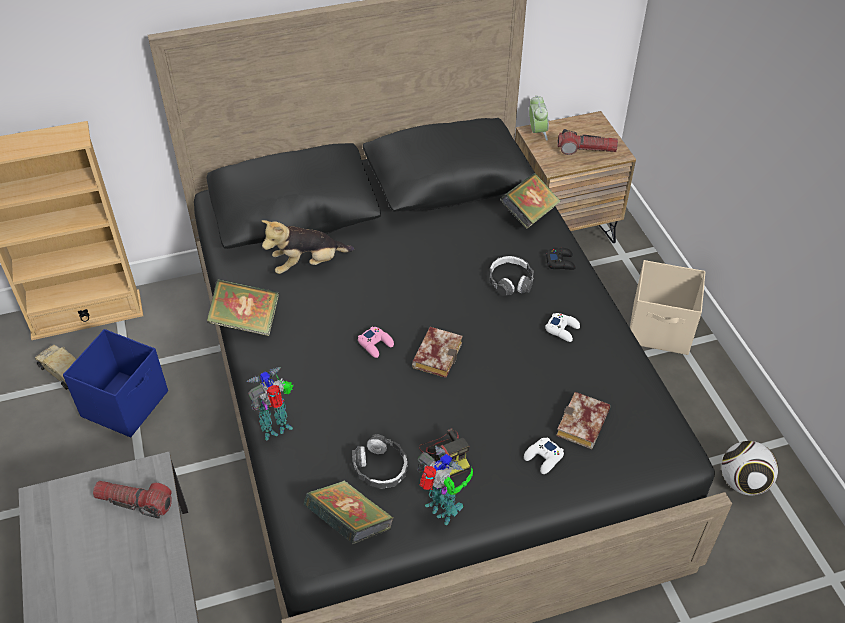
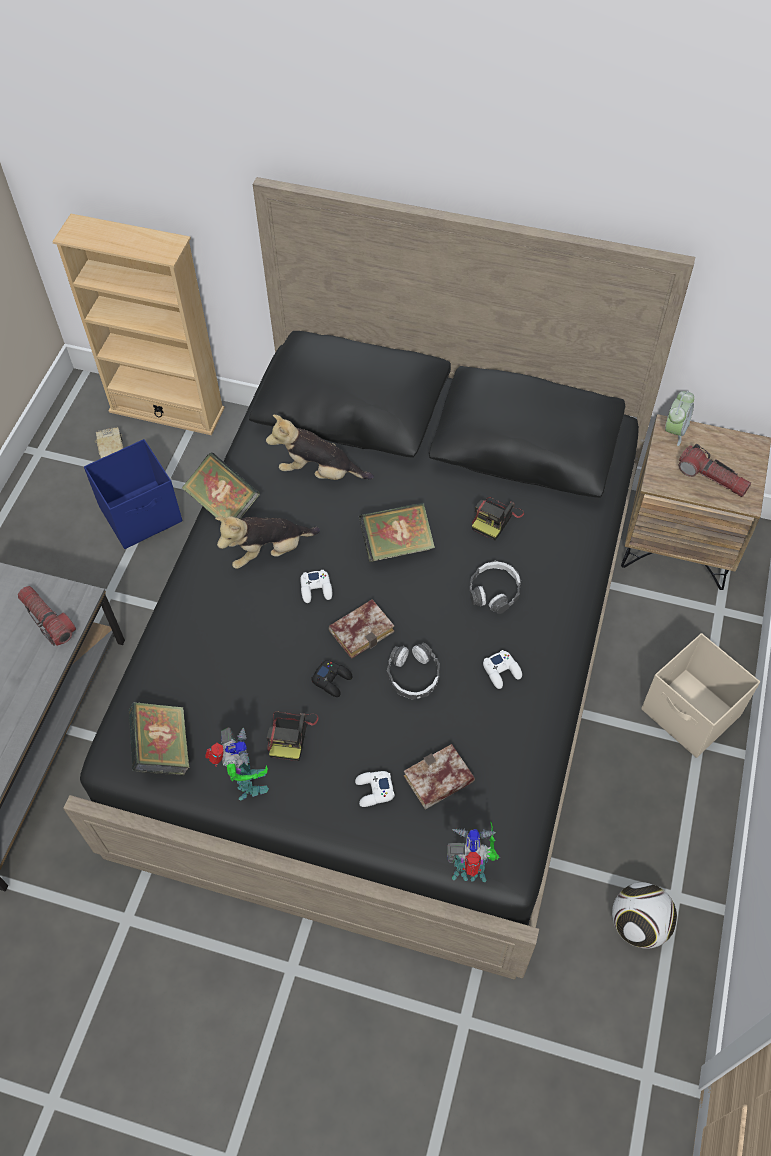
camera: 35 degrees right, 10 degrees up
(277, 428) = (173, 623): toy robot -> toy robot (471, 871)
(314, 337) = (268, 552): none -> plush toy
(376, 344) = (316, 589): pink game controller -> white game controller
(380, 468) = (227, 712): headphones -> headphones (413, 675)
(469, 234) = (496, 519): none -> camera
(529, 215) = (574, 527): book -> book (397, 545)
(560, 262) = (562, 597): black game controller -> black game controller (332, 680)

